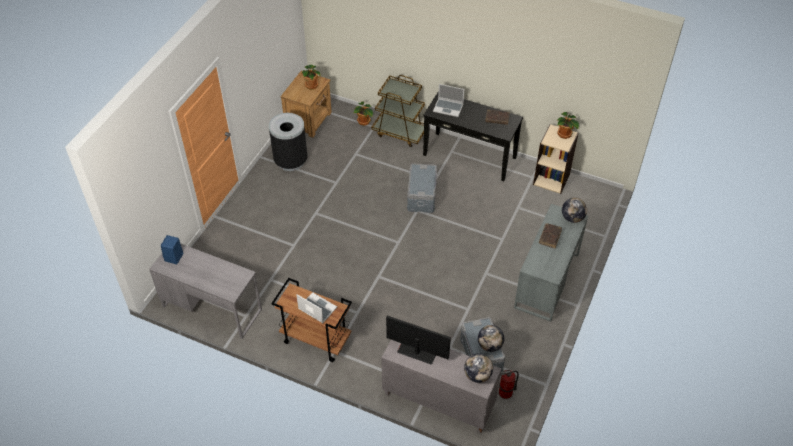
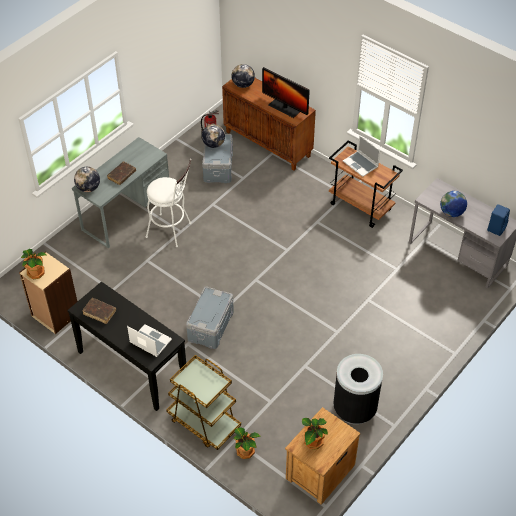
camera: 165 degrees left, 0 degrees up
(218, 265) = (451, 213): none -> globe
(437, 401) = (268, 144): grey cabinet -> brown cabinet
(493, 271) = (172, 231): none -> white stool

